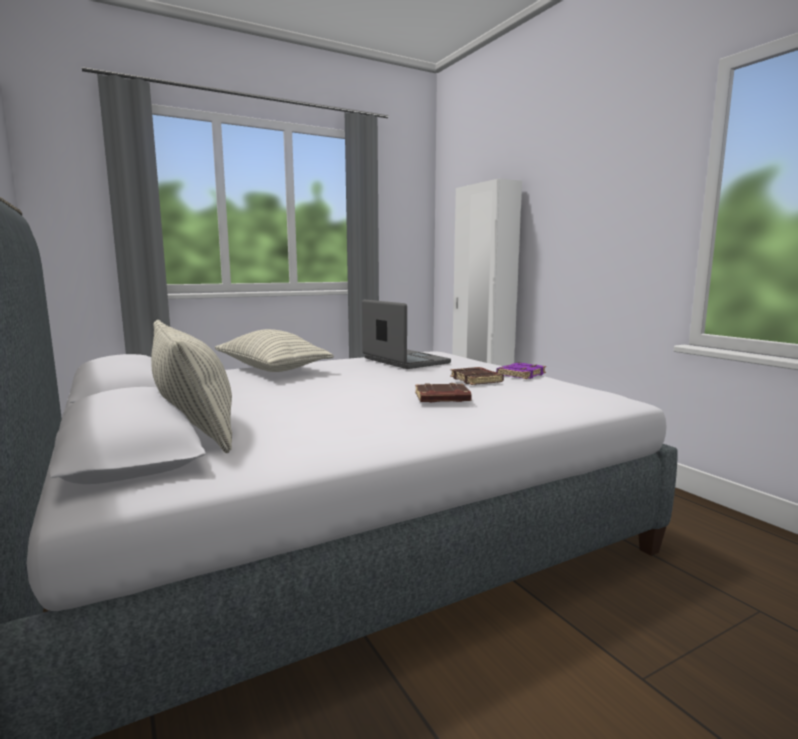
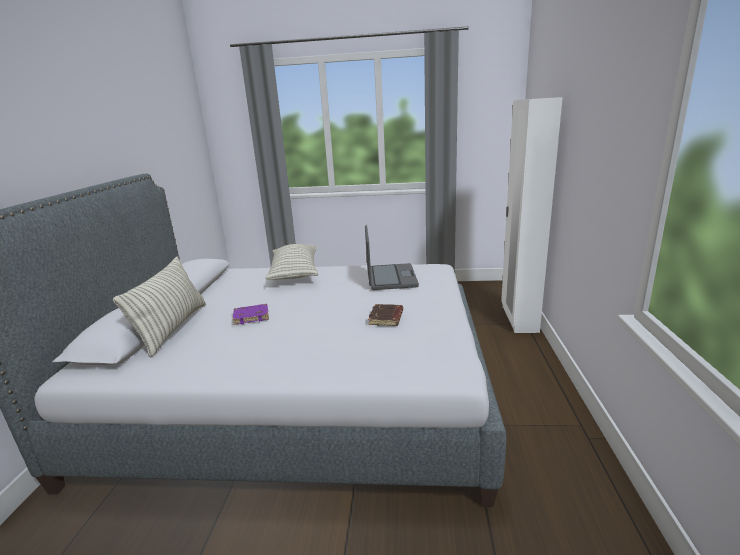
camera: 35 degrees right, 10 degrees up
(441, 398) = (324, 336): brown book -> none
(520, 374) = (440, 316): purple book -> purple book (252, 316)

